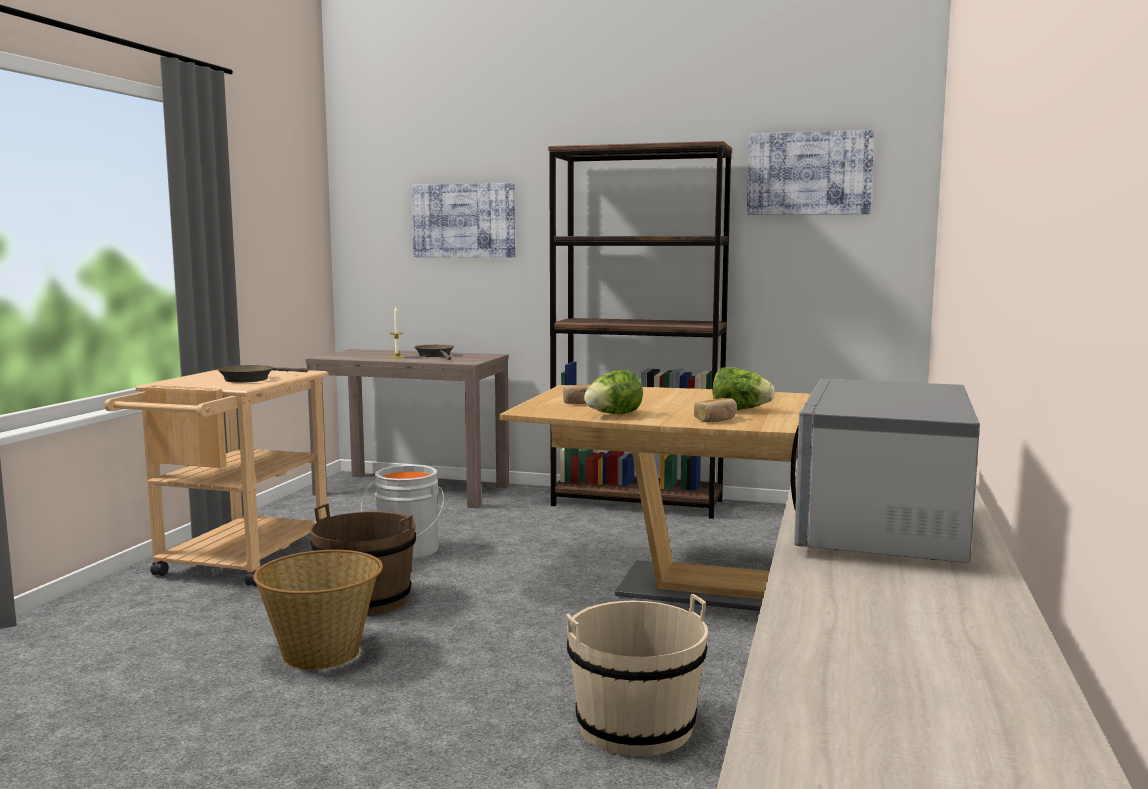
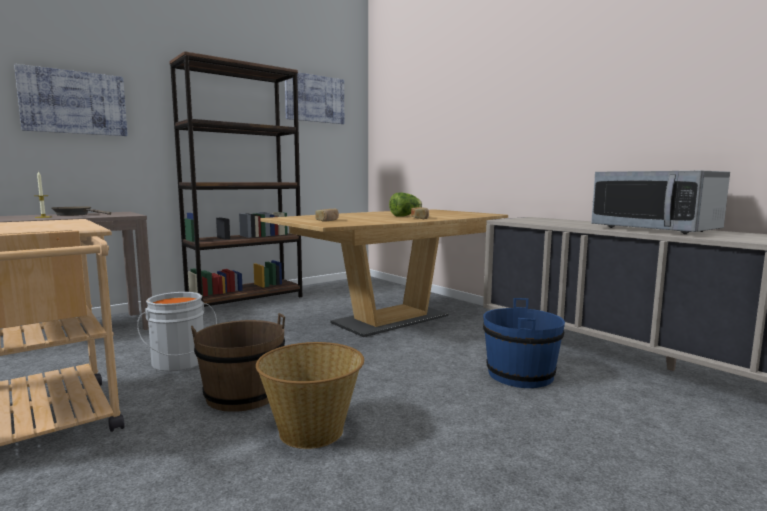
camera: 55 degrees left, 0 degrees up
(251, 379) = (51, 225): brown frying pan -> none
(613, 415) = (374, 221): lettuce -> none
(635, 726) = (520, 374): beige bucket -> blue bucket

